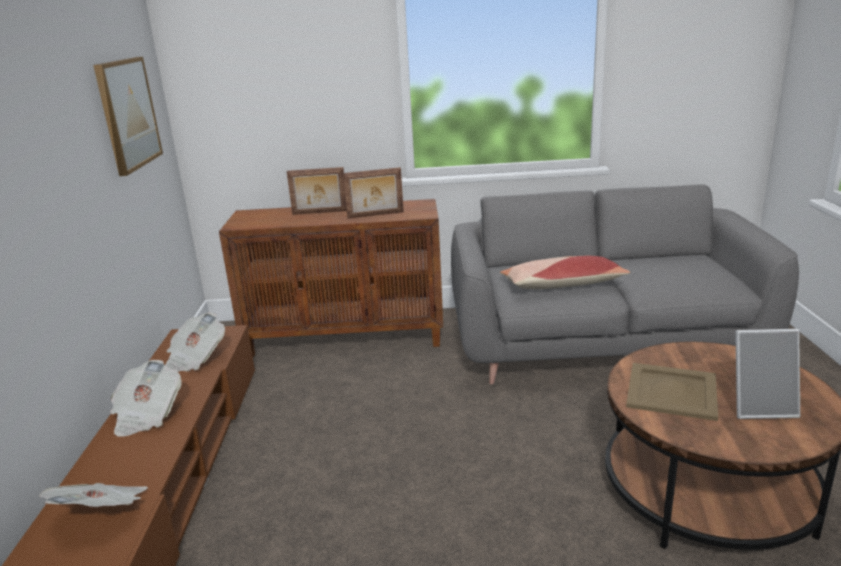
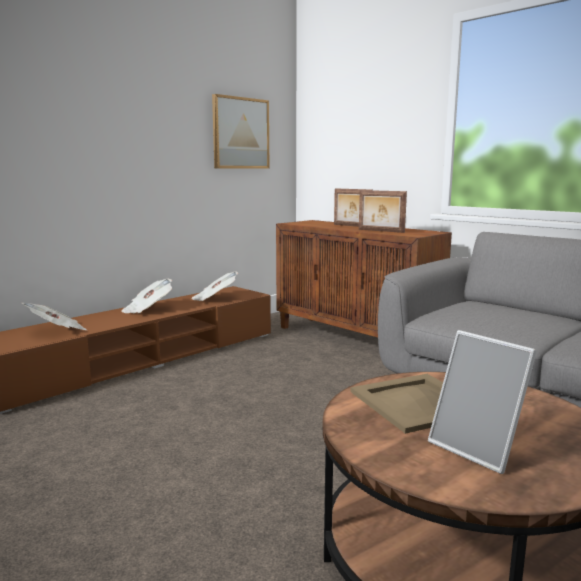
camera: 45 degrees right, 10 degrees down
(562, 285) = (496, 320): pillow -> none

